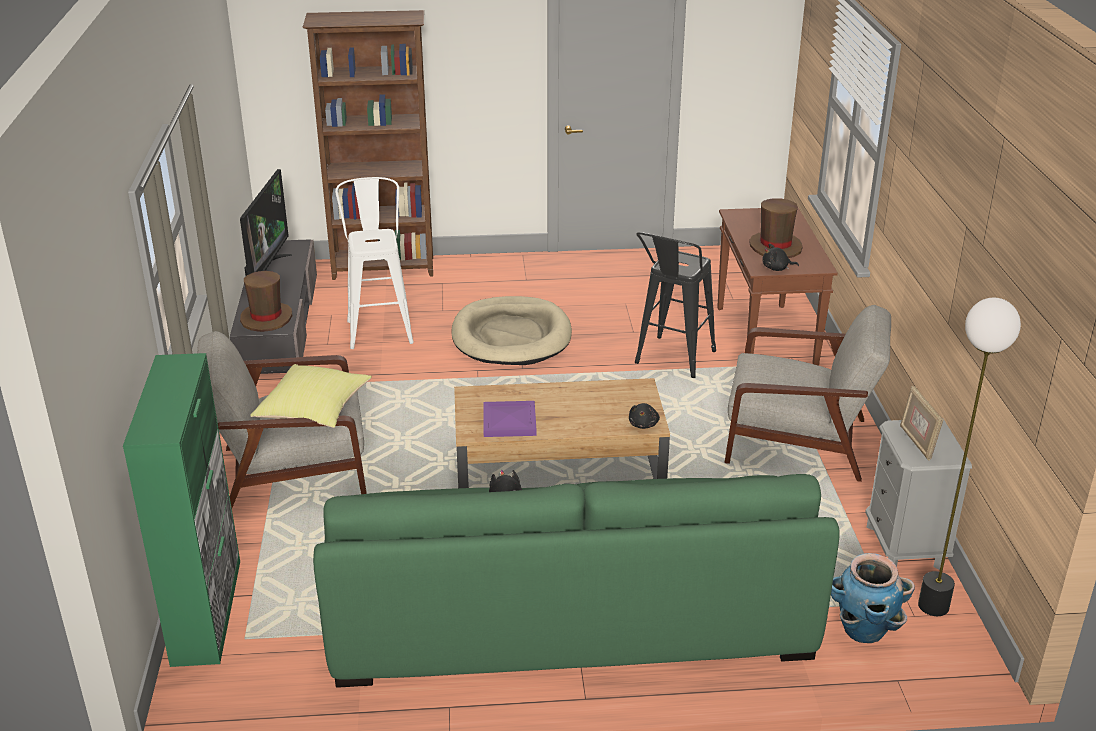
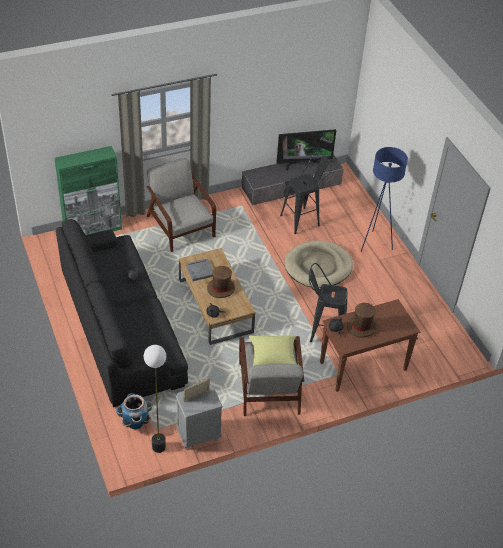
camera: 70 degrees right, 15 degrees up
(266, 318) = (261, 177): brown hat -> brown hat (221, 288)
(314, 413) = (180, 211): yellow pillow -> yellow pillow (272, 358)
(379, 328) = (303, 219): white stool -> black stool
(384, 269) = (361, 205): brown bookcase -> none
(487, 276) = (374, 244): none -> blue floor lamp
(510, 422) = (200, 271): purple tray -> grey tray
(569, 610) = (121, 327): green sofa -> black sofa

